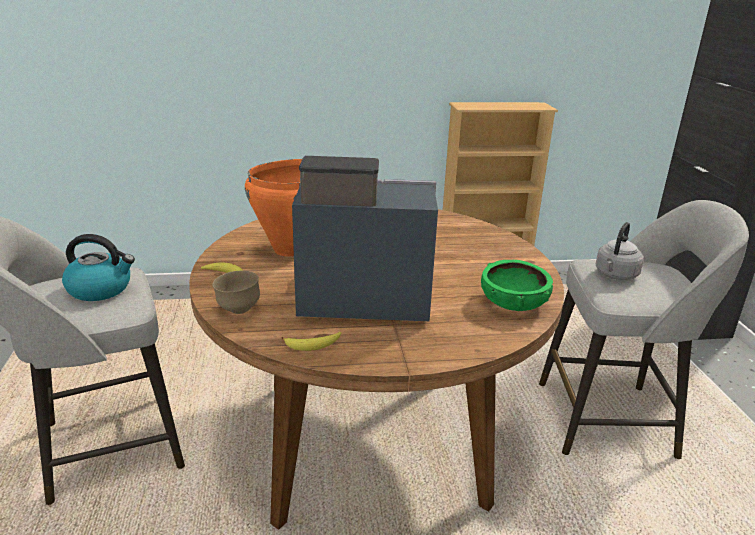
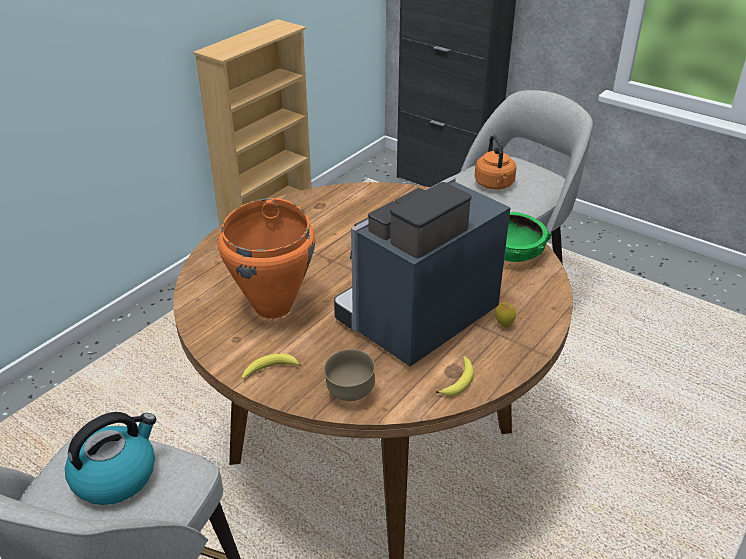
camera: 45 degrees left, 10 degrees up
(413, 337) = (504, 325): none -> lemon
(615, 275) = (494, 185): grey kettle -> orange kettle

